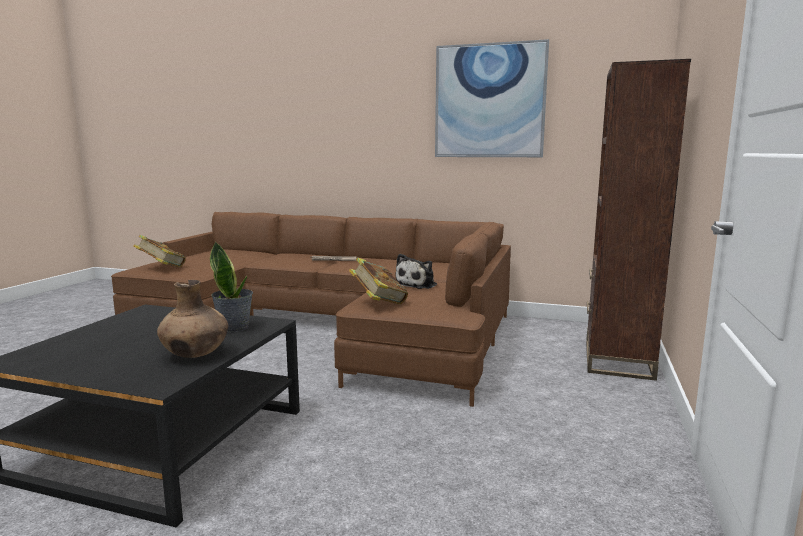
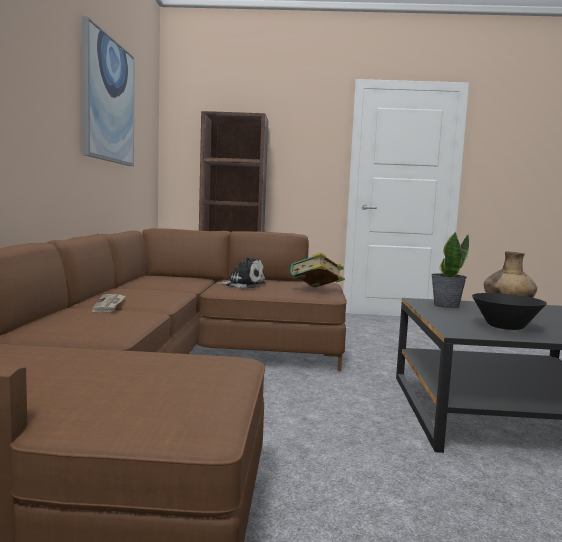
camera: 105 degrees left, 5 degrees down
(134, 327) = (505, 327): none -> black bowl
(161, 268) = (195, 388): book -> none

